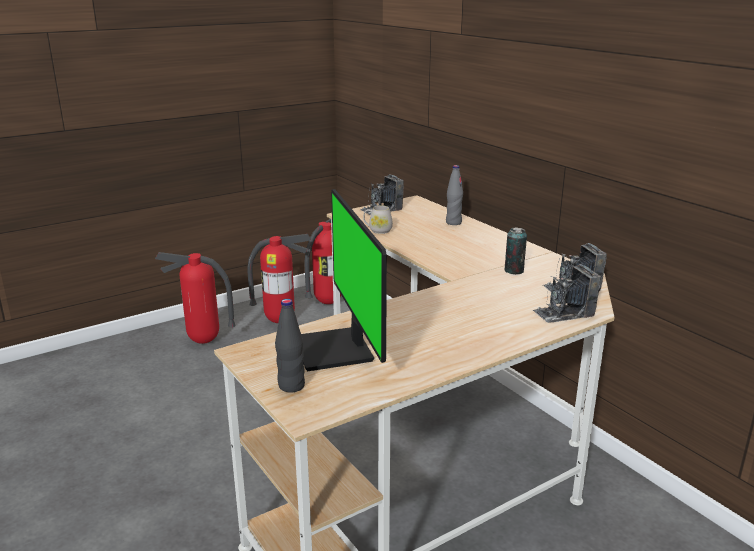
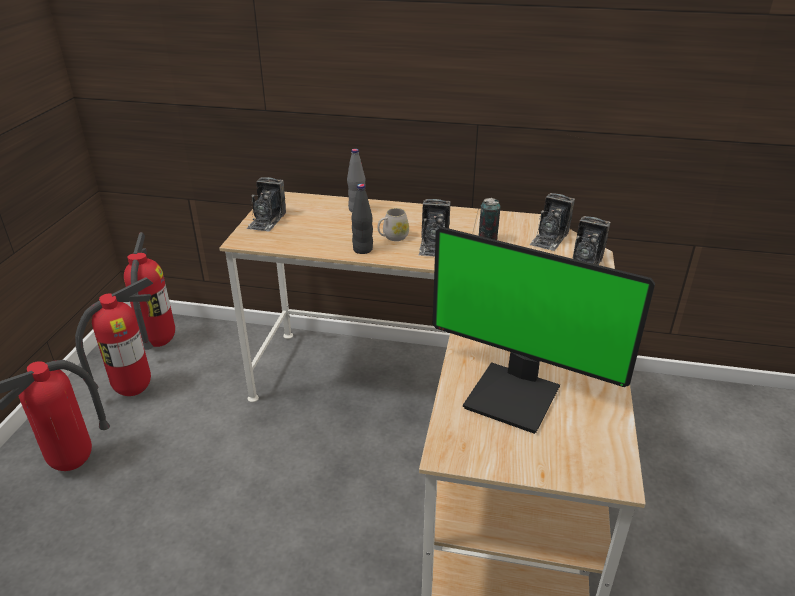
camera: 45 degrees left, 10 degrees up
(291, 386) = (552, 457): black bottle -> black bottle (363, 249)
(377, 230) = (308, 246): white mug -> white mug (392, 237)
(465, 258) = (433, 245): none -> camera

